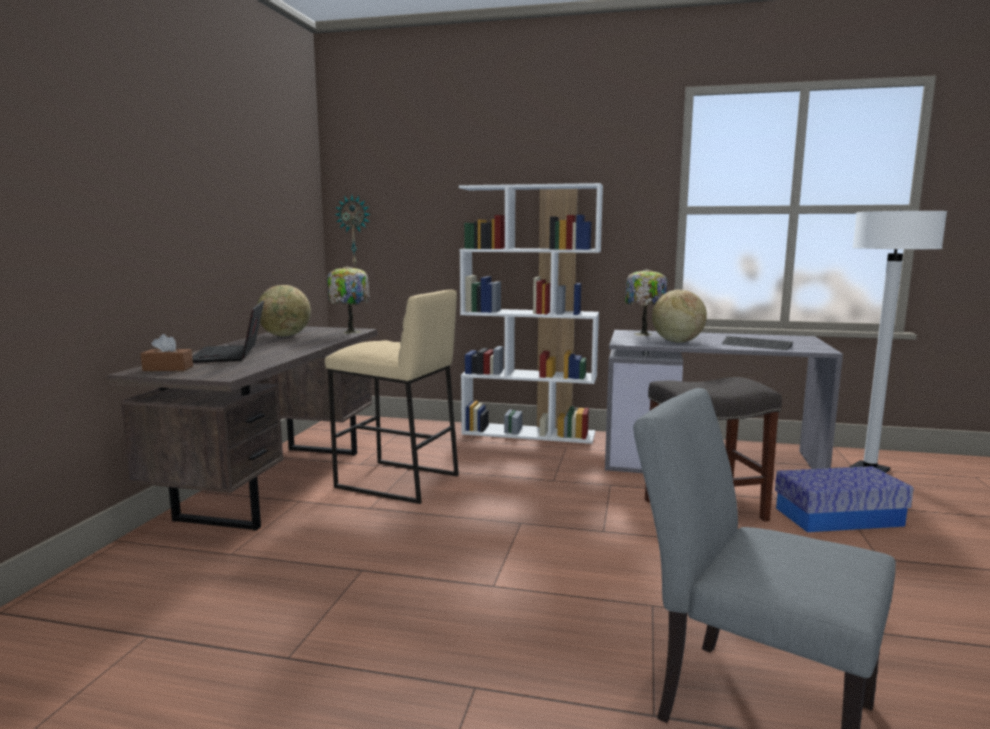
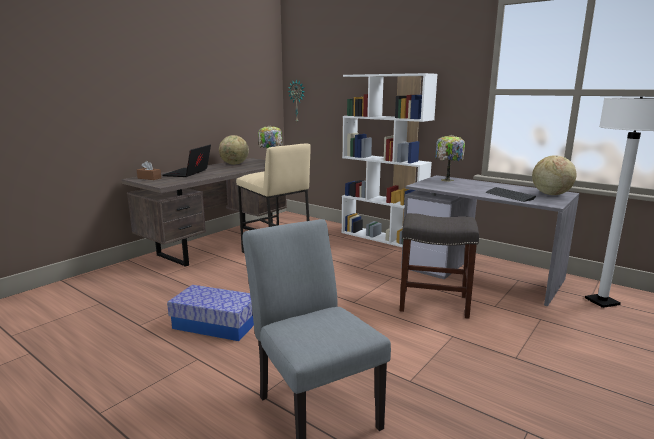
camera: 25 degrees right, 5 degrees up
(677, 342) = (456, 188): globe -> globe (550, 194)
(838, 517) = (525, 326): storage box -> storage box (215, 324)

